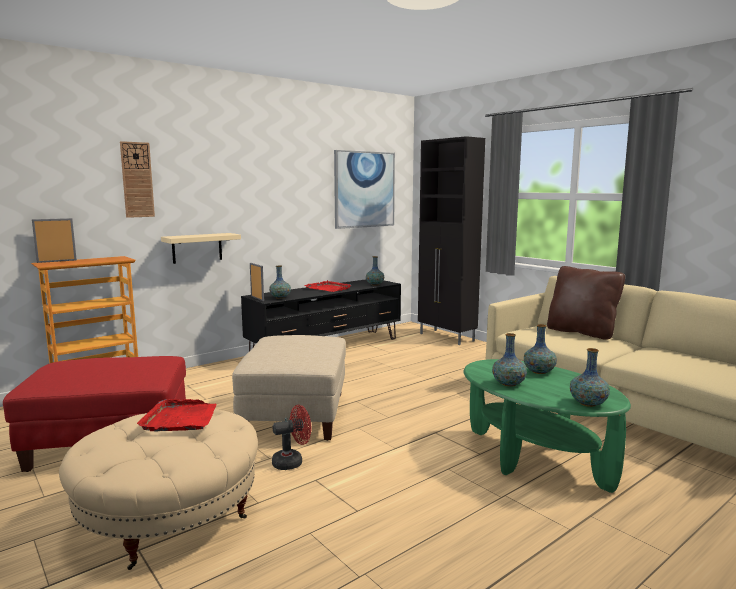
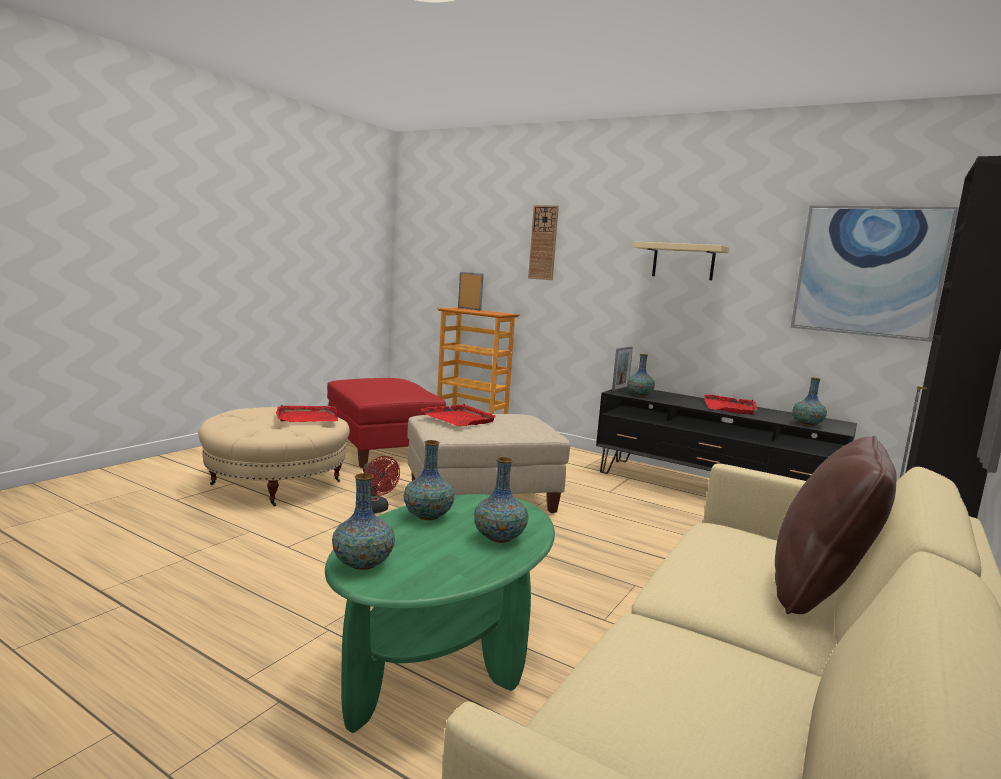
camera: 70 degrees right, 0 degrees up
(197, 248) = (588, 319): beige shelf -> beige shelf (683, 261)
(282, 353) = (459, 418): none -> red tray

